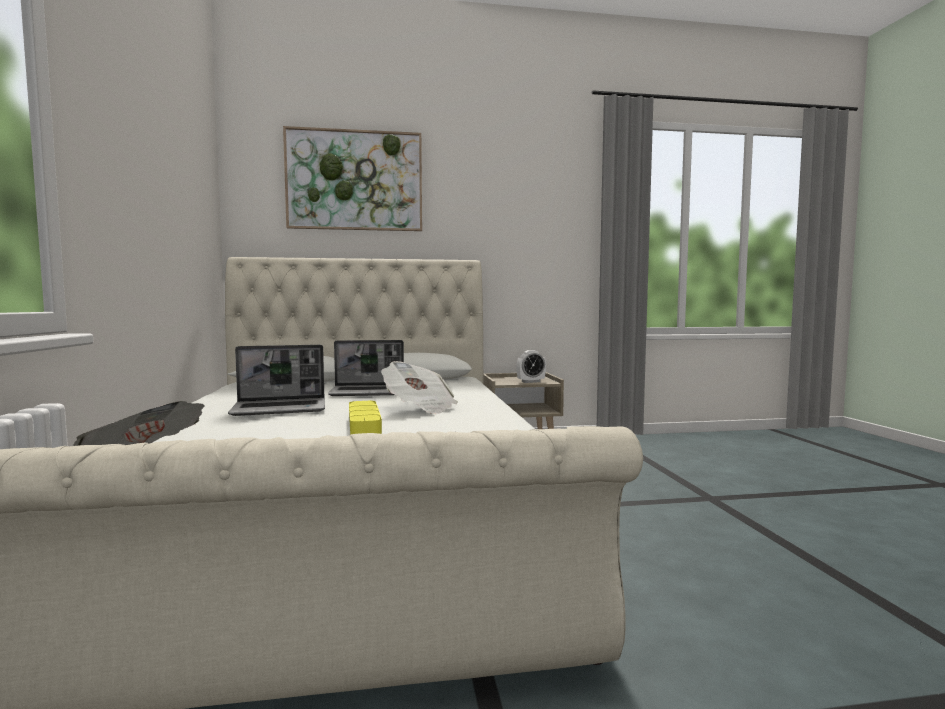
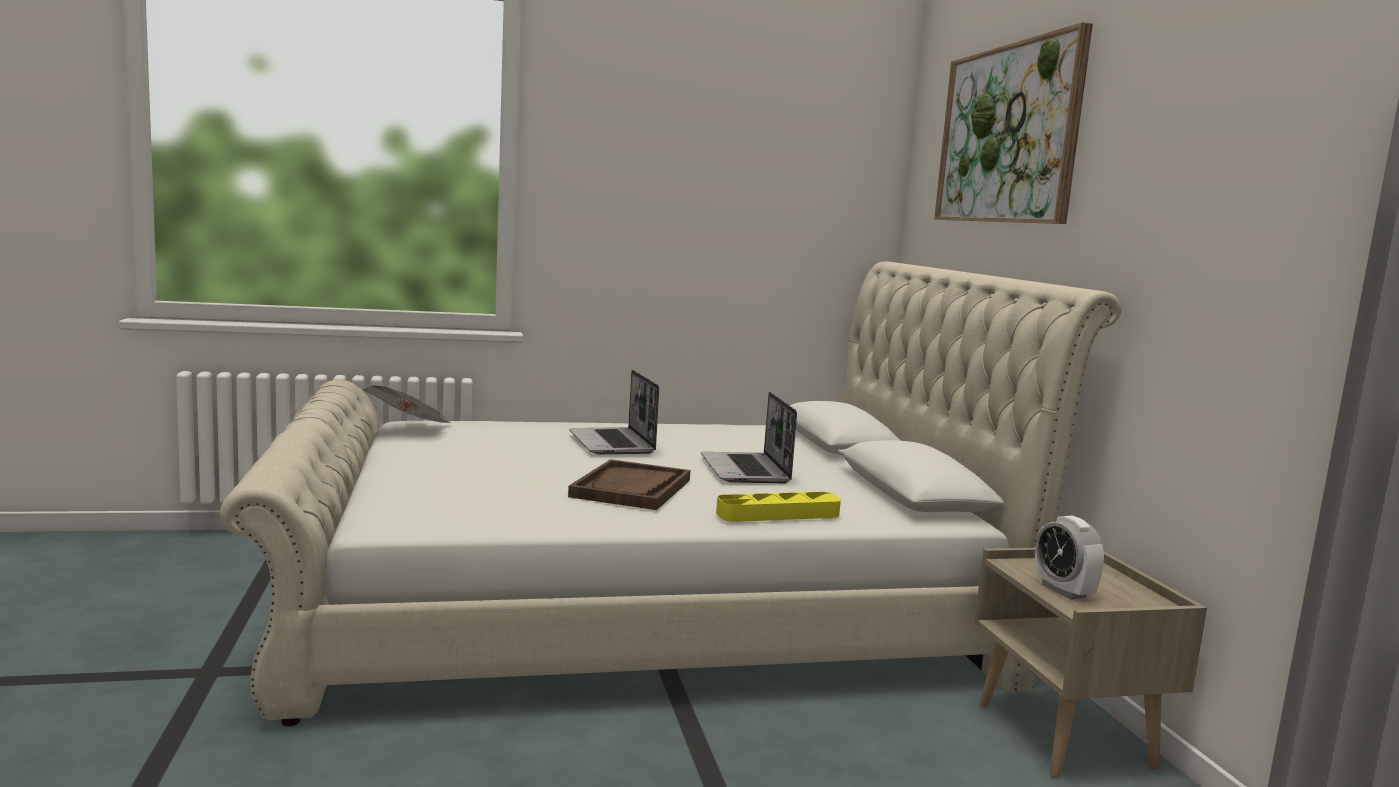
camera: 85 degrees right, 5 degrees up
(364, 423) = (538, 469): yellow tray -> yellow tray (778, 514)
(420, 407) = (631, 488): newspaper -> brown tray

